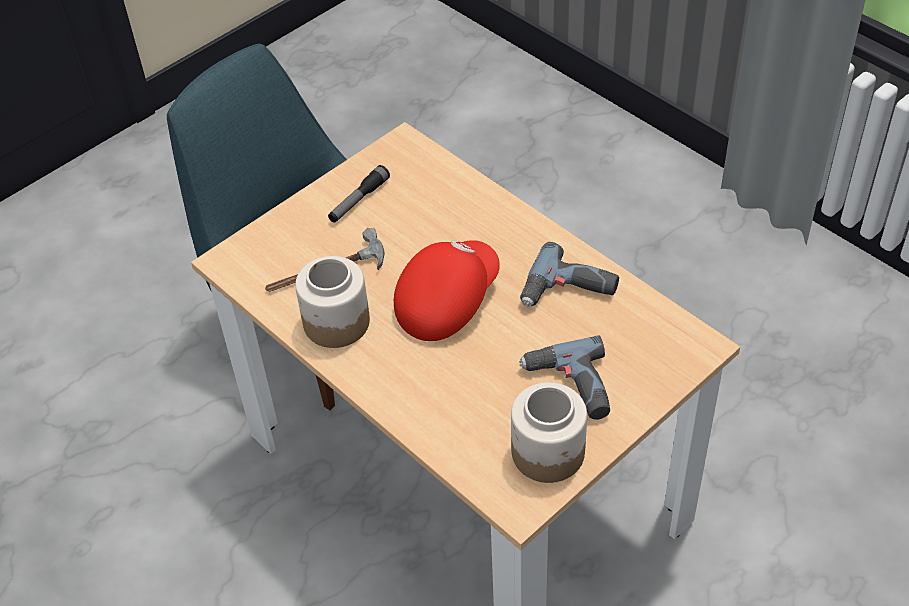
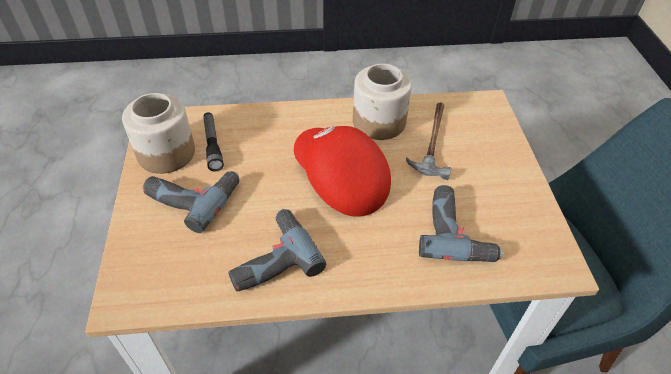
camera: 125 degrees right, 0 degrees up
(359, 200) = (500, 195): flashlight -> flashlight (212, 145)
(425, 206) = (458, 231): none -> power drill
(446, 301) = (340, 182): red cap -> red cap turned 150 degrees clockwise

